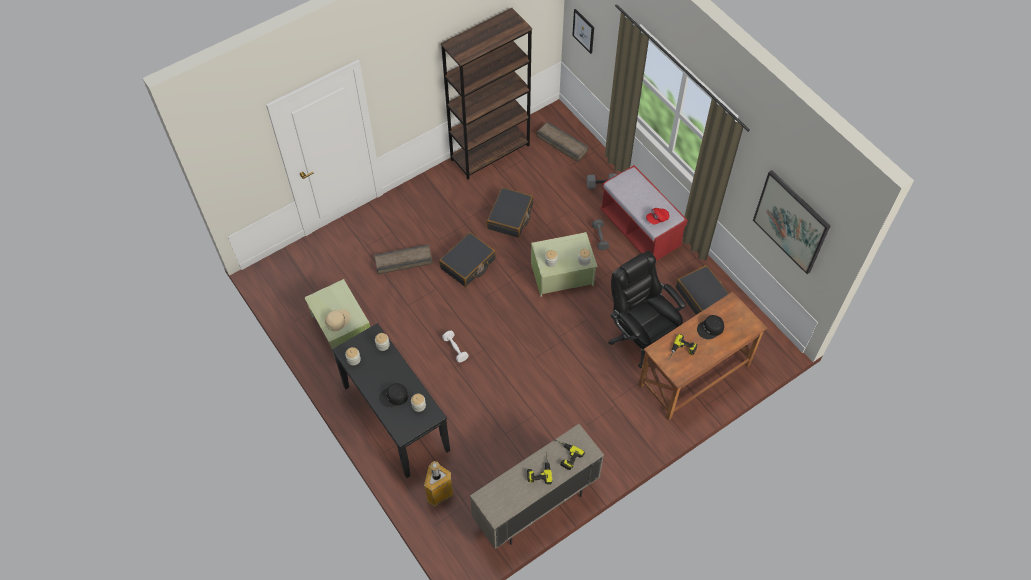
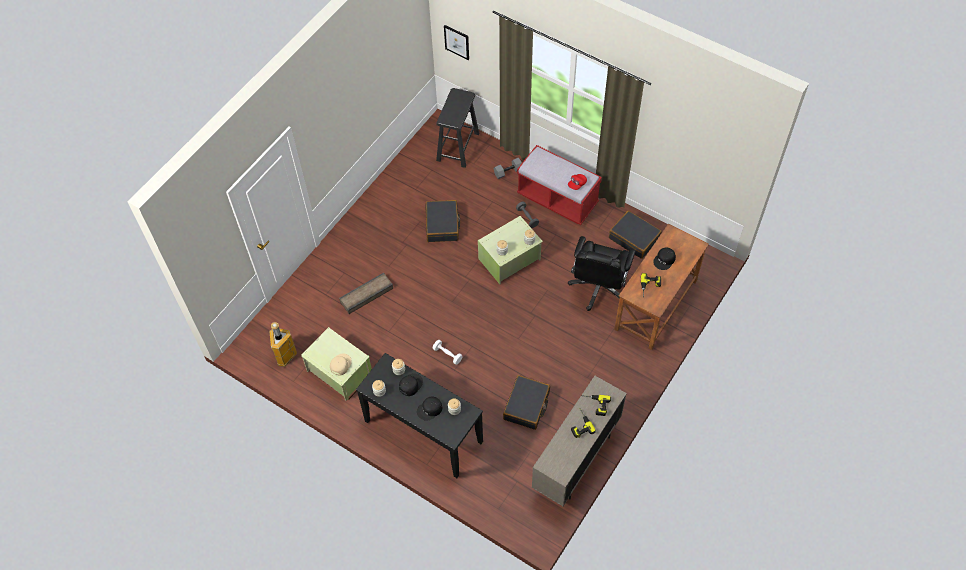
camera: 20 degrees left, 0 degrees up
(387, 364) = (410, 384): none -> black cap
(438, 494) = (490, 481): trash can -> trash can (285, 356)
(468, 264) = (424, 278): black suitcase -> black suitcase (527, 406)
(490, 152) = (399, 174): brown bookcase -> none
(562, 143) = (458, 146): crate -> black stool
(641, 335) = (598, 288): black office chair -> black office chair turned 105 degrees counterclockwise
(791, 221) = (703, 149): picture -> none

